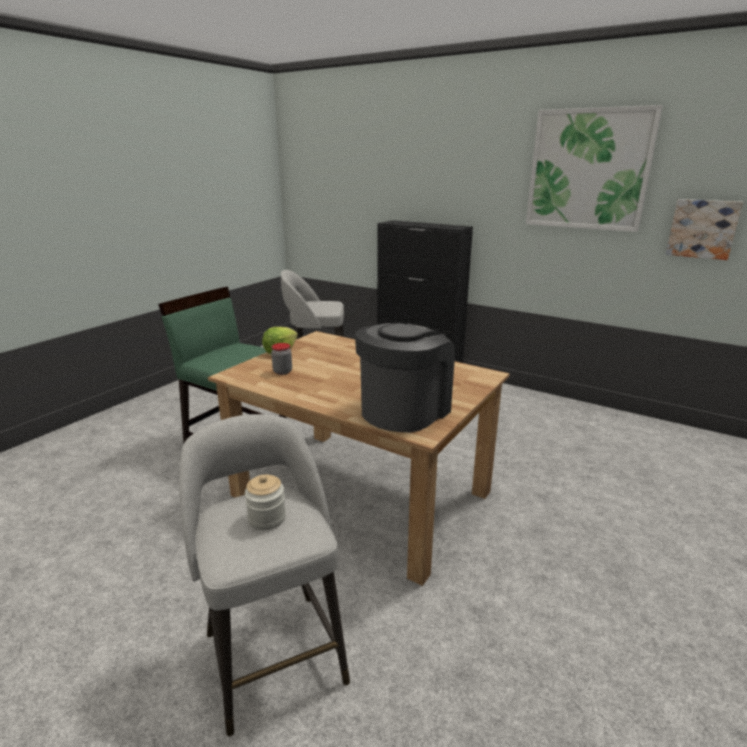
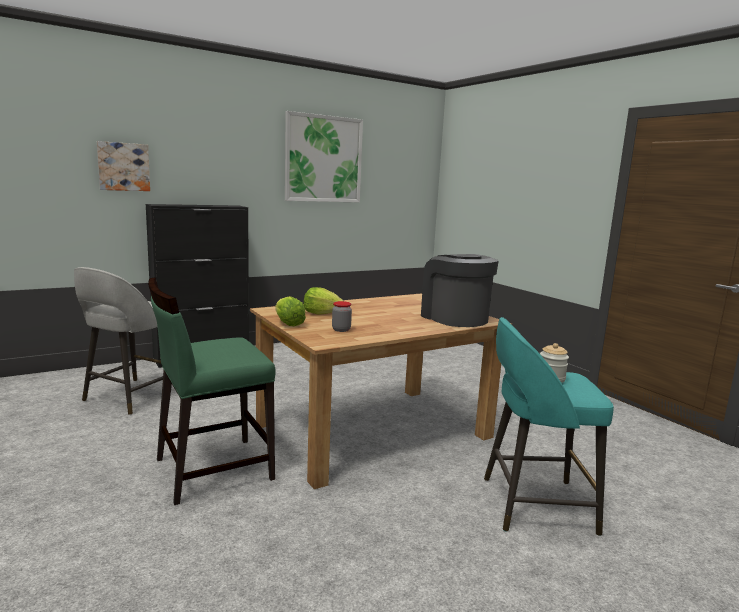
camera: 65 degrees left, 10 degrees down
(273, 653) = (533, 504): grey stool -> turquoise stool
(332, 353) = (321, 313): none -> lettuce
(702, 228) = (389, 198): picture -> picture (123, 166)

